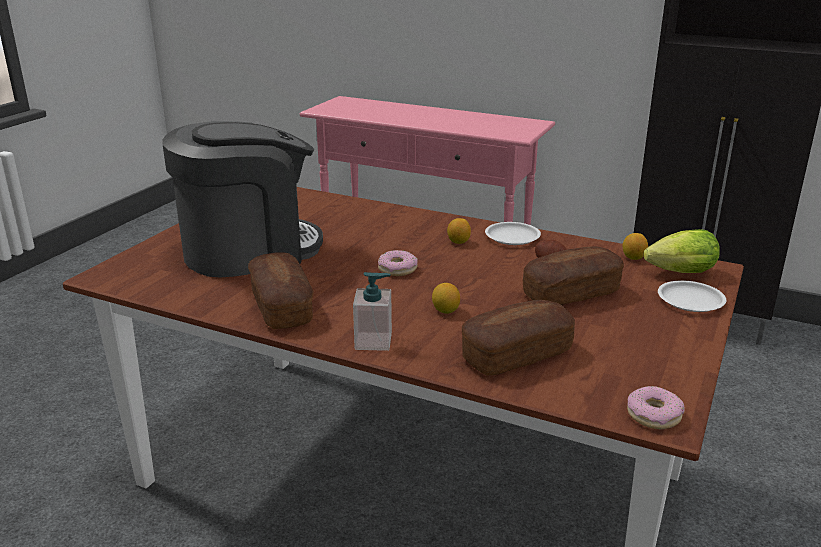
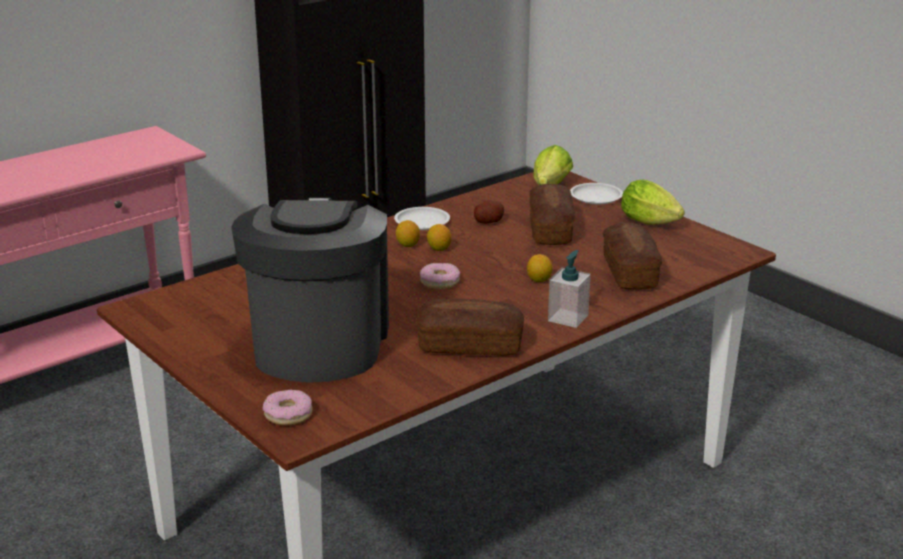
camera: 65 degrees left, 0 degrees up
(633, 257) = (509, 193): lemon -> lemon (439, 249)
(654, 415) = (732, 252): donut -> donut (288, 414)
(666, 346) = (652, 223): none -> lettuce

